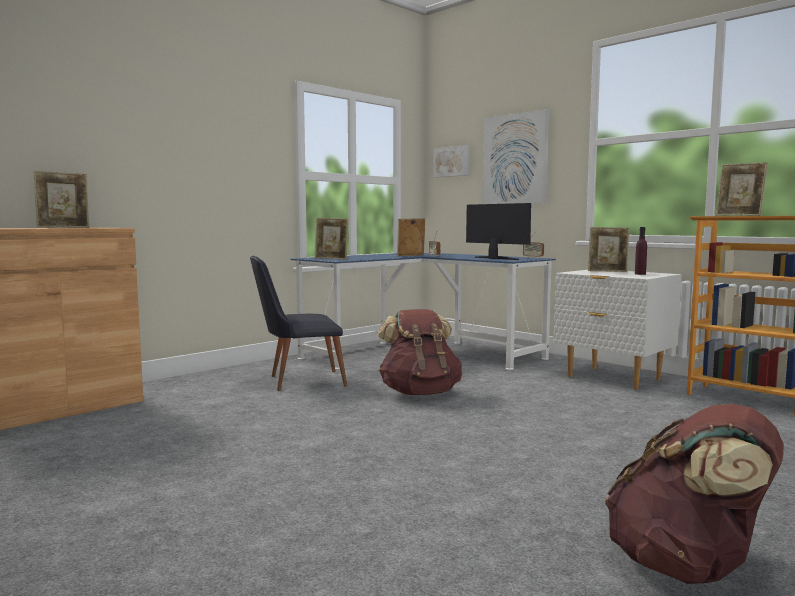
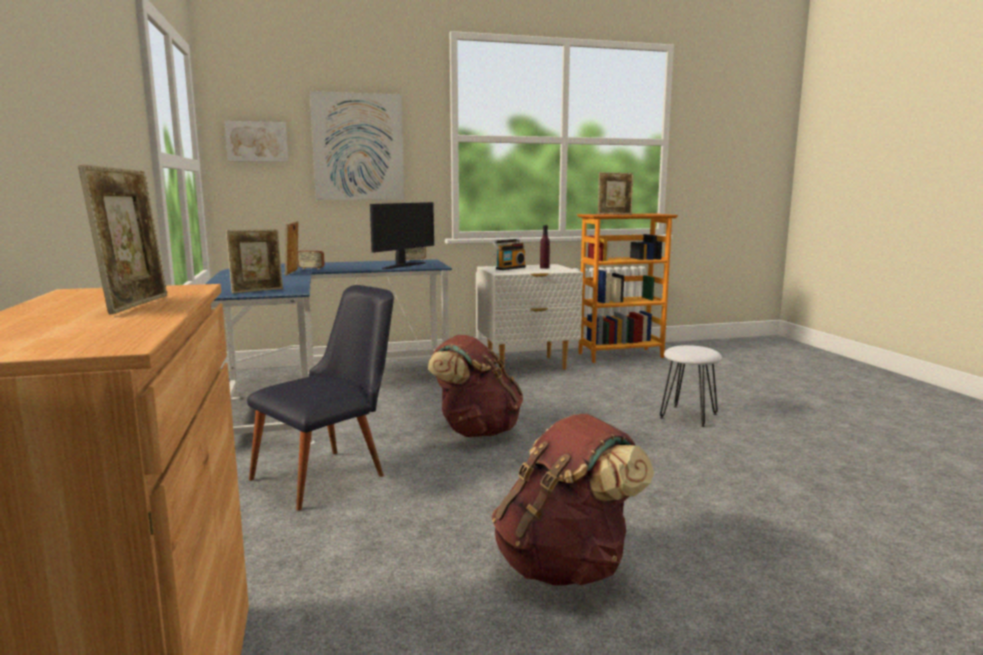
camera: 60 degrees left, 5 degrees up
(298, 381) = (330, 474): black chair -> black chair turned 150 degrees counterclockwise
(494, 258) = (403, 266): monitor -> monitor turned 135 degrees clockwise
(600, 447) = (688, 416): none -> white stool
(607, 271) = (509, 268): picture frame -> radio
(688, 566) = (894, 454): brown backpack -> brown backpack (565, 565)

